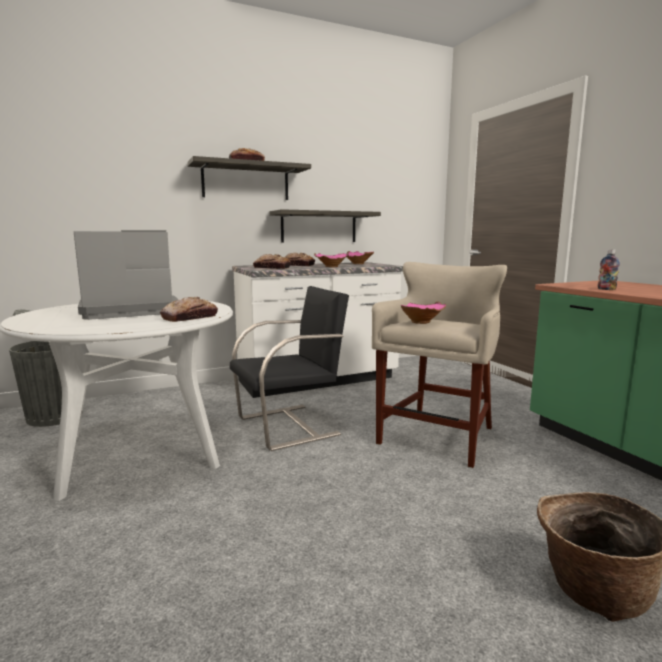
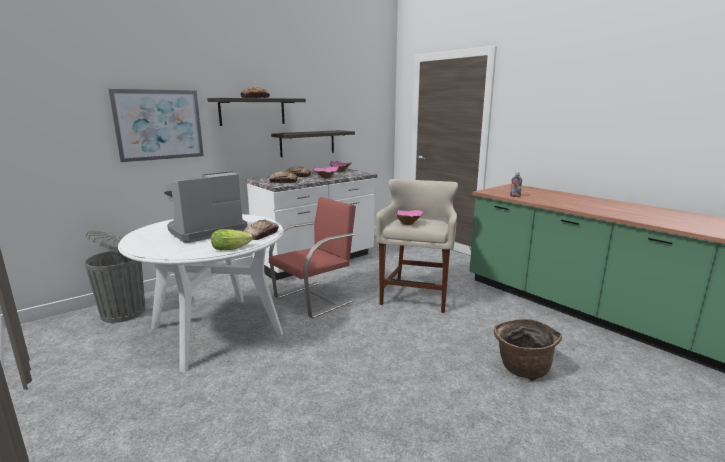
camera: 15 degrees left, 5 degrees up
(125, 191) = (159, 125): none -> picture
(131, 327) = (233, 248): none -> lettuce
(290, 426) = (315, 299): black chair -> red chair

